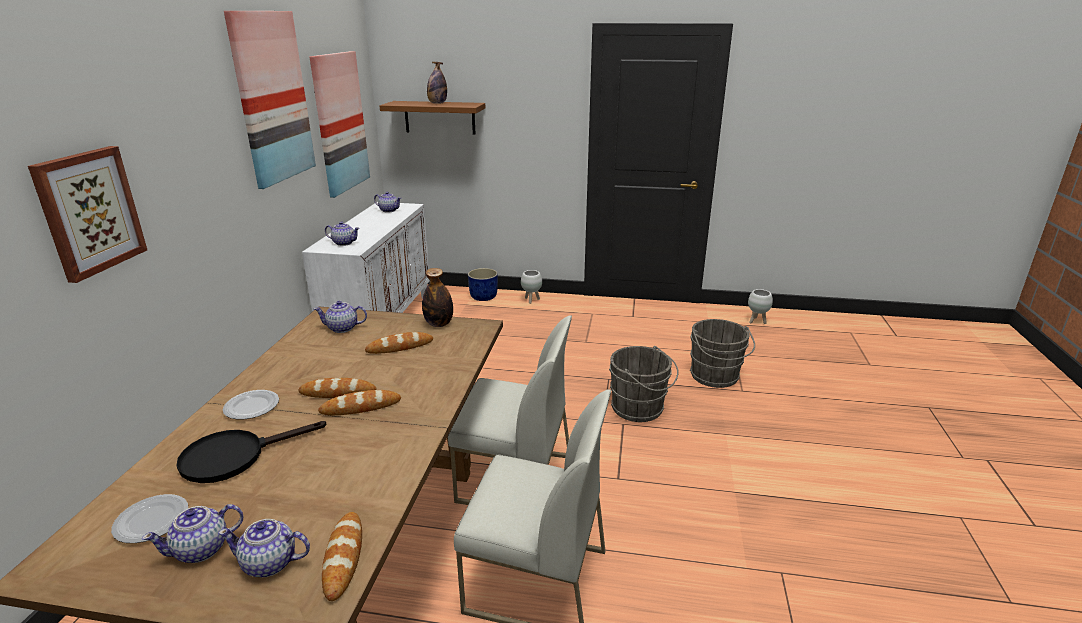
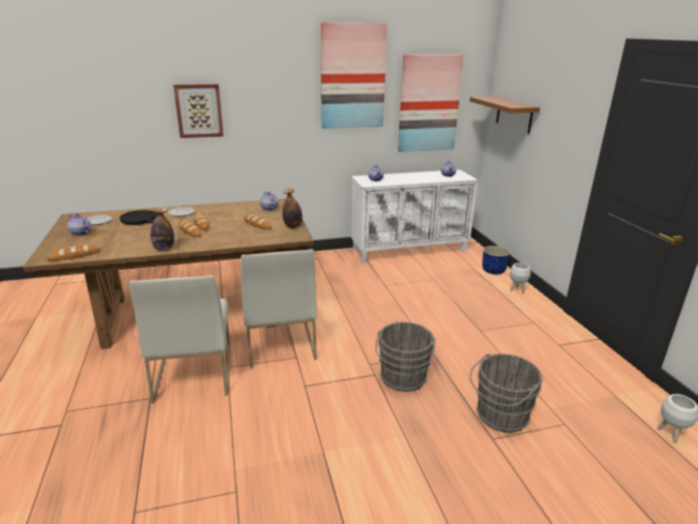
camera: 65 degrees right, 0 degrees up
(270, 563) = (72, 245): teapot -> none
(437, 103) = (506, 102): bottle -> bottle (164, 249)

